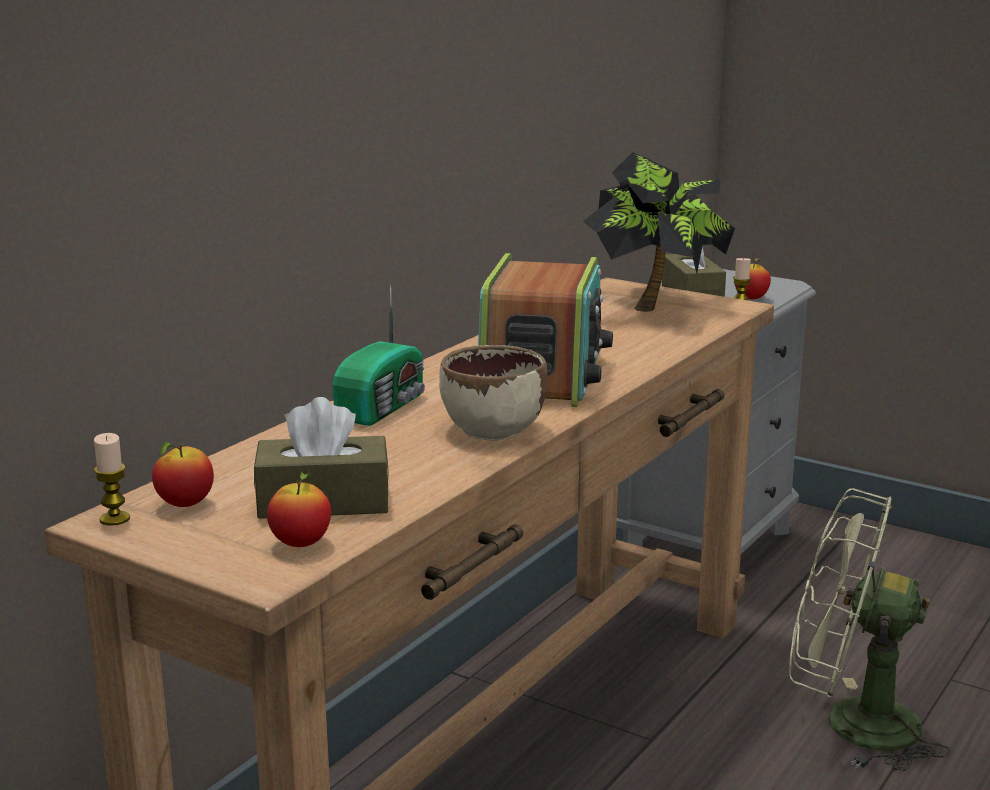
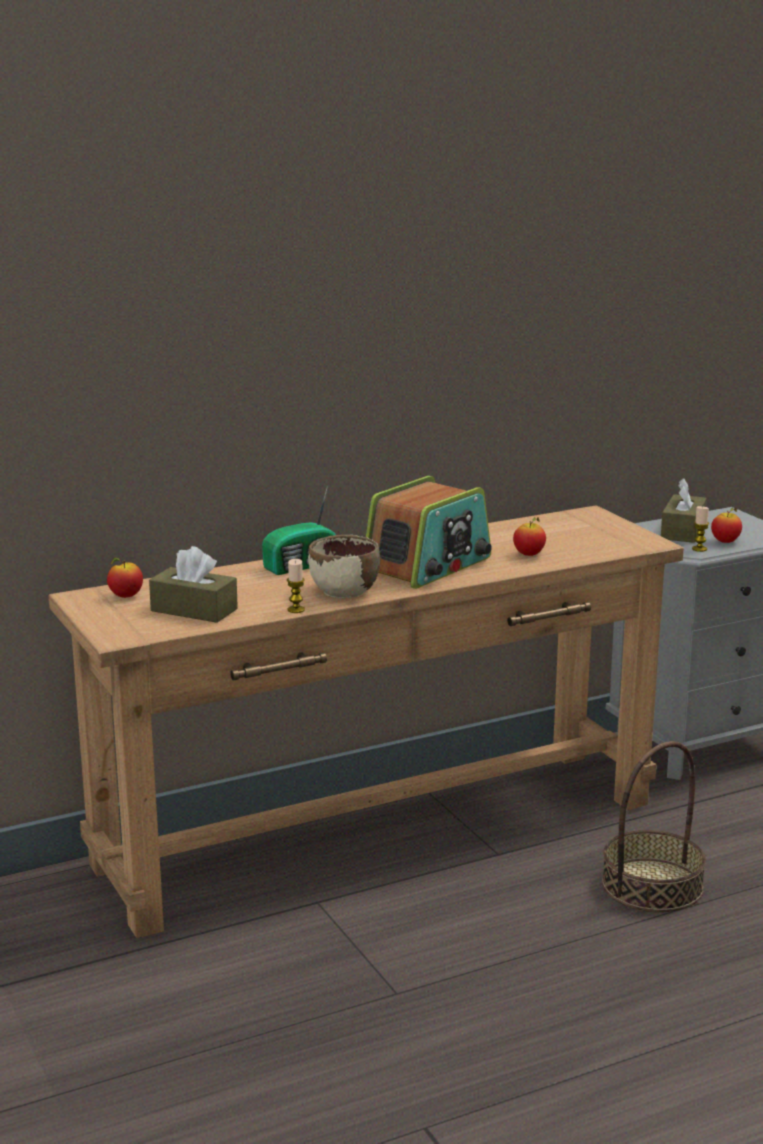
camera: 30 degrees right, 0 degrees up
(115, 519) = (84, 596): candle -> candle (296, 610)
(301, 544) = (154, 627): apple -> apple (529, 555)
(656, 304) = (593, 531): potted plant -> none
(850, 724) = (652, 886): green fan -> basket

